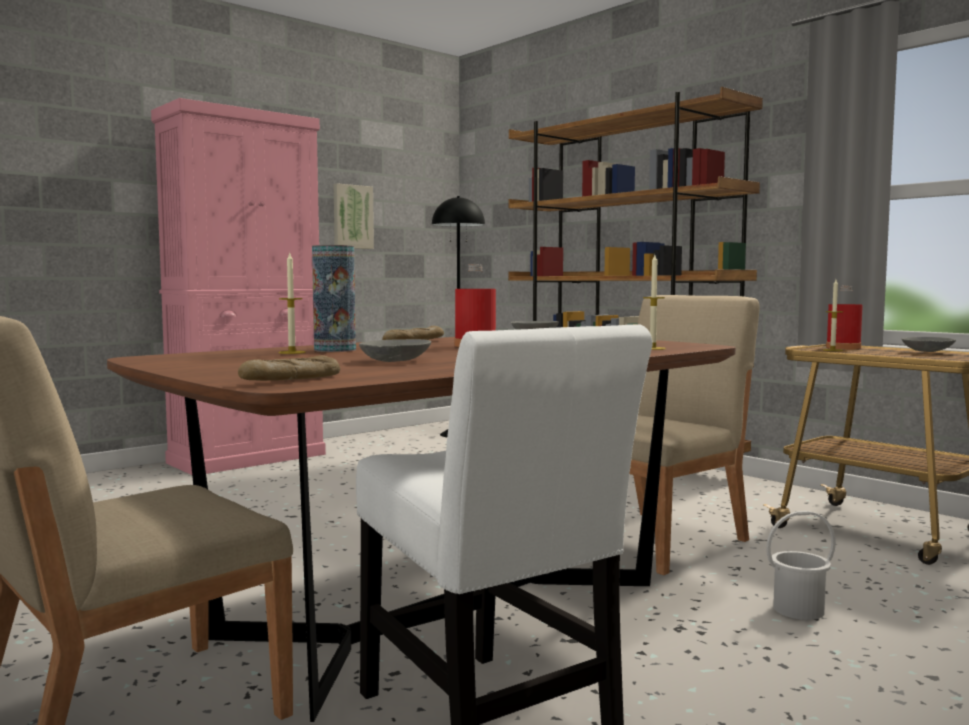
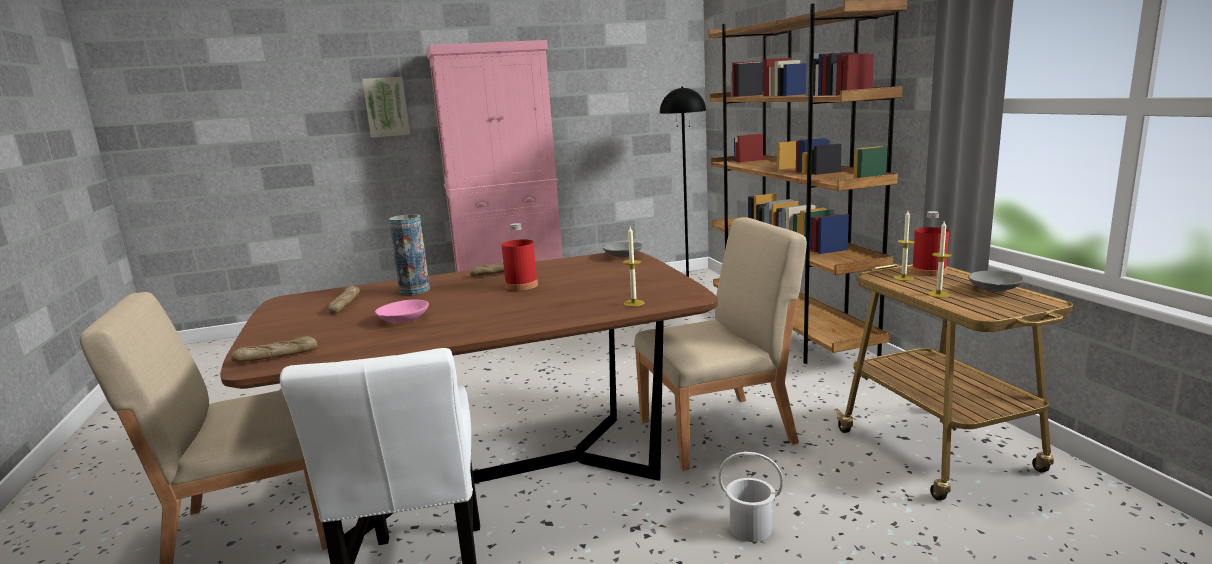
camera: 25 degrees right, 10 degrees up
(263, 357) = (345, 305): none -> bread
(292, 352) = (379, 295): candle -> candle (938, 294)
(352, 217) = (600, 109): picture -> picture (386, 107)
(394, 360) = (403, 320): grey bowl -> pink bowl

